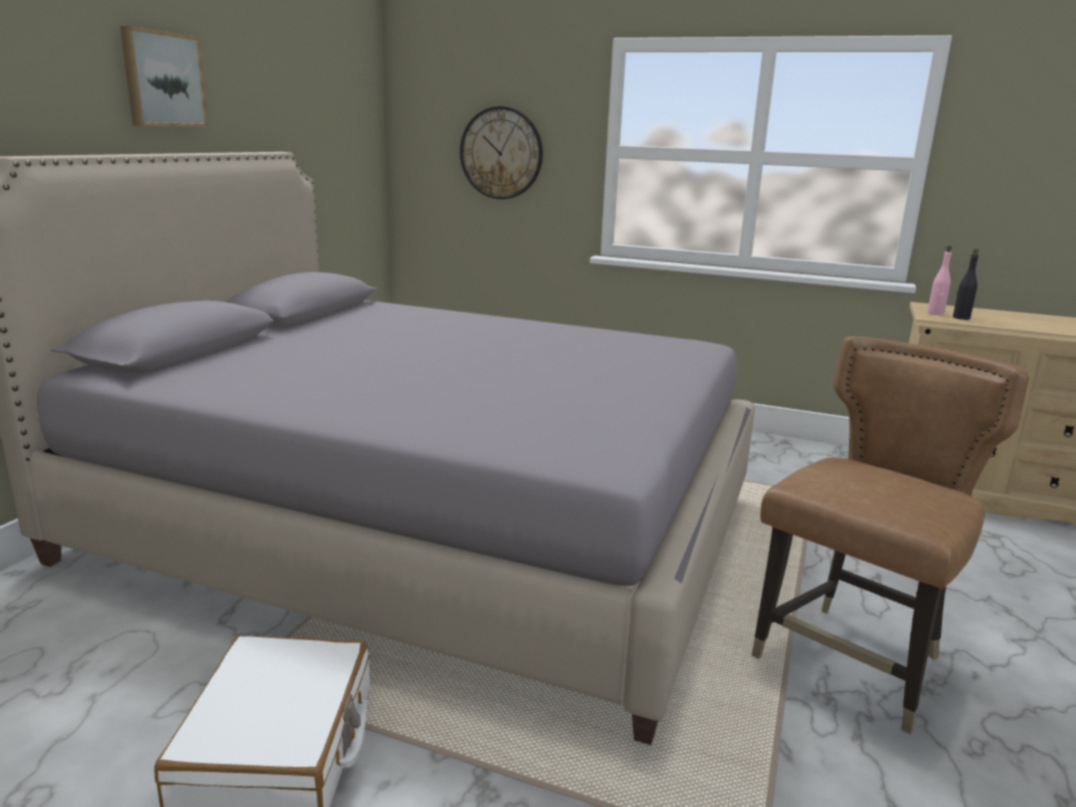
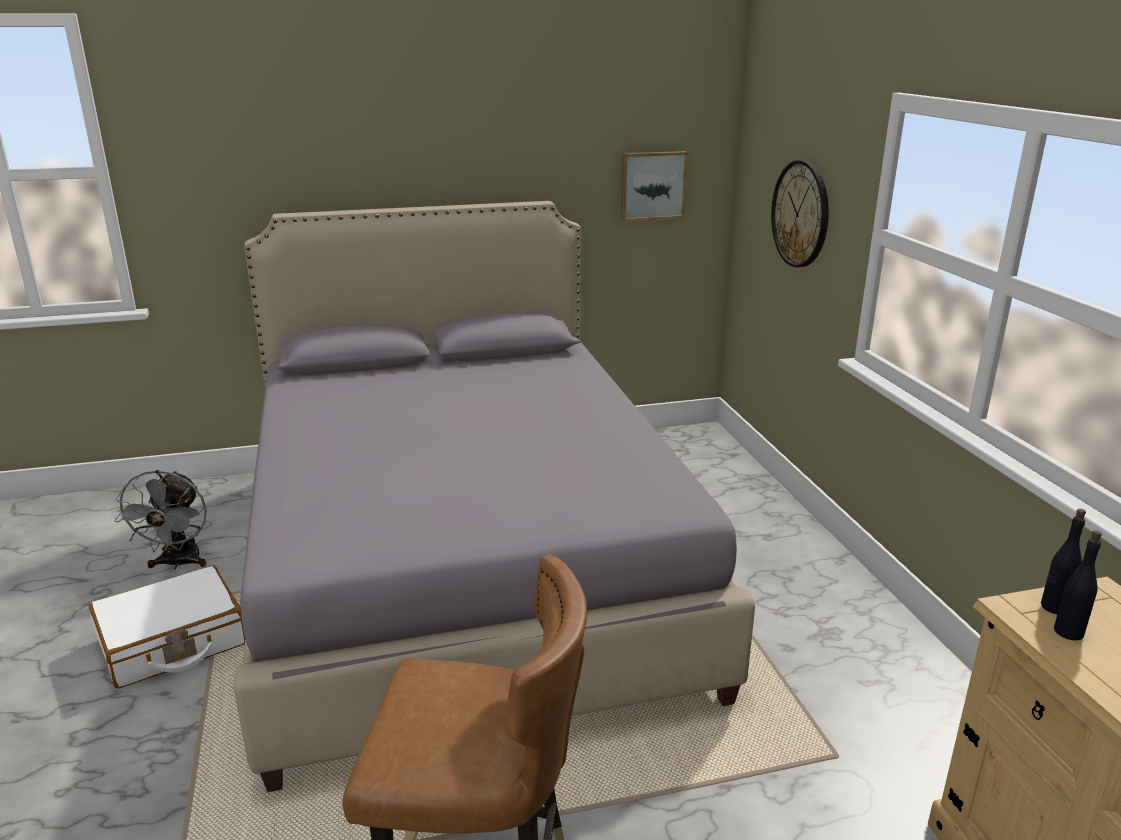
camera: 55 degrees right, 5 degrees up
(92, 700) = (178, 563): none -> grey fan
(162, 79) = (432, 147): picture -> picture (652, 185)
(935, 313) = (1054, 607): pink bottle -> black bottle

